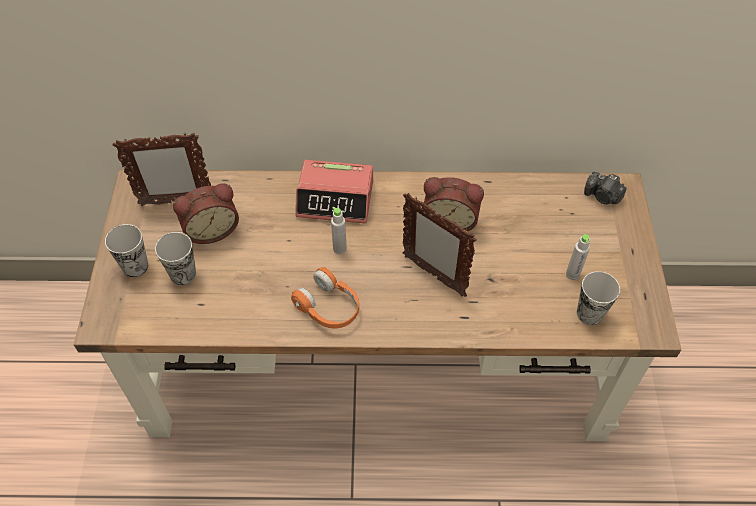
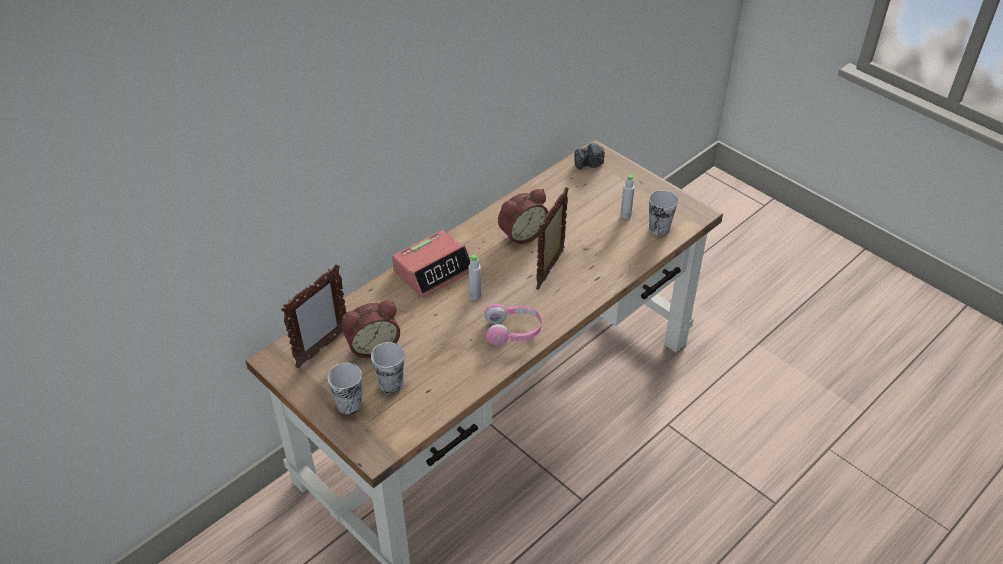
camera: 45 degrees left, 10 degrees down
(211, 229) = (372, 345): alarm clock -> alarm clock turned 45 degrees clockwise
(329, 307) = (513, 331): orange headphones -> pink headphones
(433, 275) = (551, 269): picture frame -> picture frame turned 120 degrees clockwise

